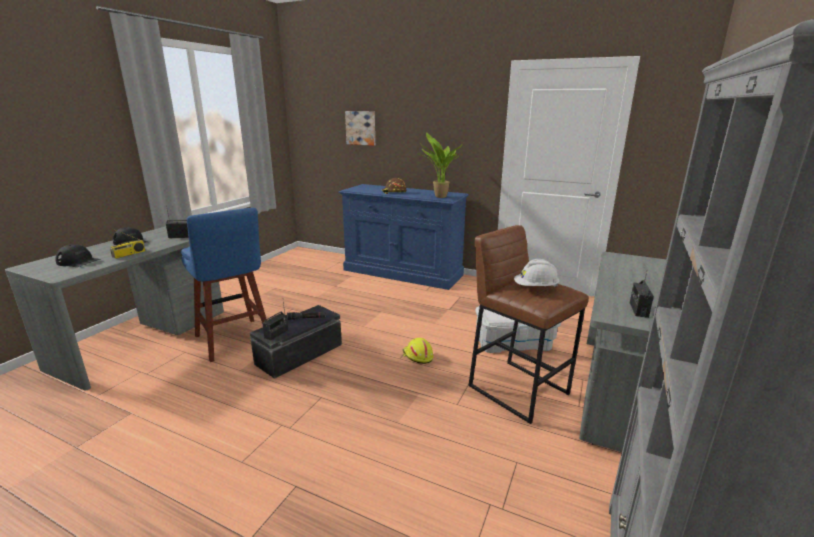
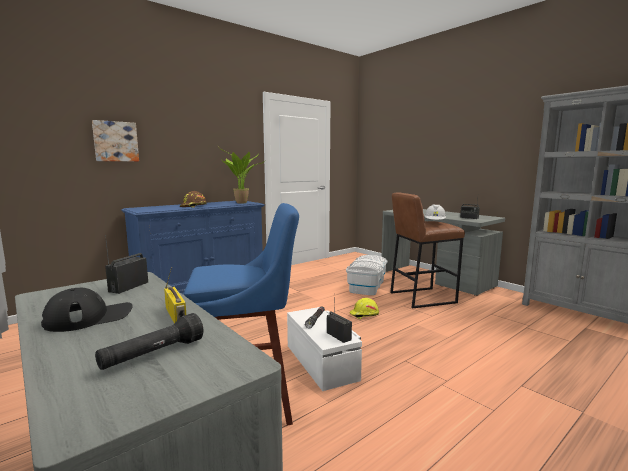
camera: 65 degrees left, 10 degrees down
(79, 261) = (153, 355): black cap -> black flashlight
(300, 354) = (322, 361): black storage box -> white storage box

